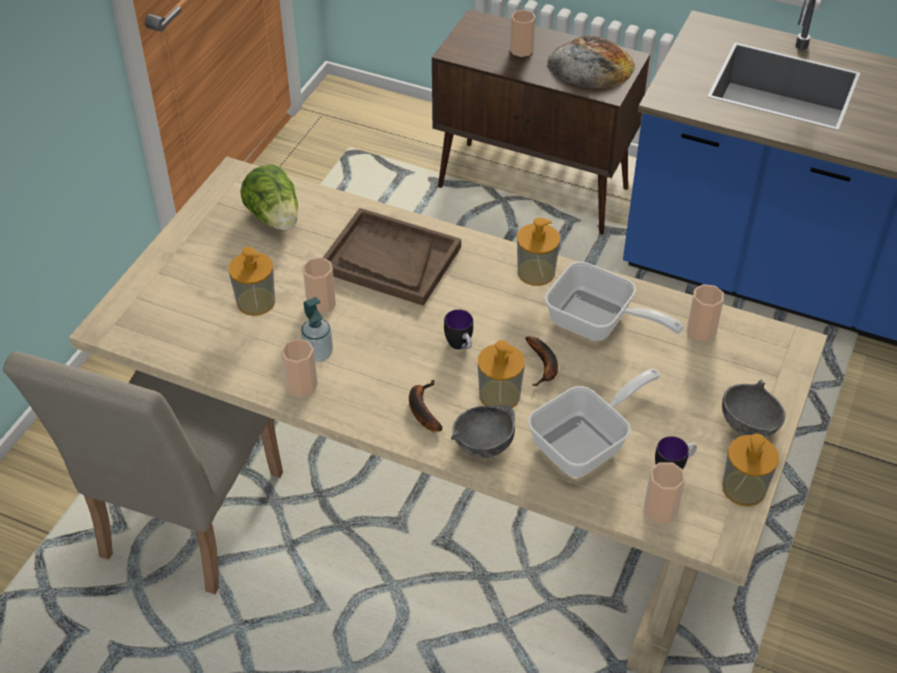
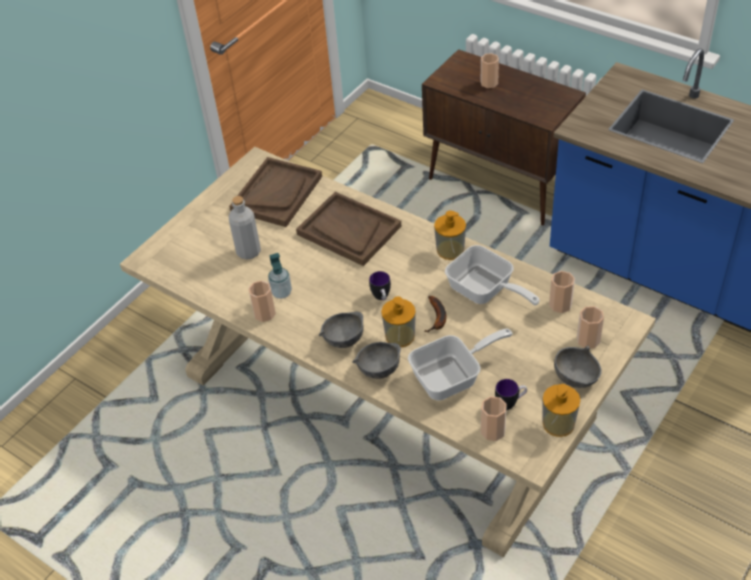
camera: 15 degrees right, 0 degrees up
(184, 527) = (196, 404): beige chair -> none
(256, 302) = (248, 252): soap dispenser -> grey bottle
(275, 218) = (276, 193): lettuce -> brown tray
(321, 303) = (292, 257): cup -> cup (588, 340)
(422, 409) = (343, 339): banana -> grey bowl
(590, 65) = (538, 98): bread -> none

